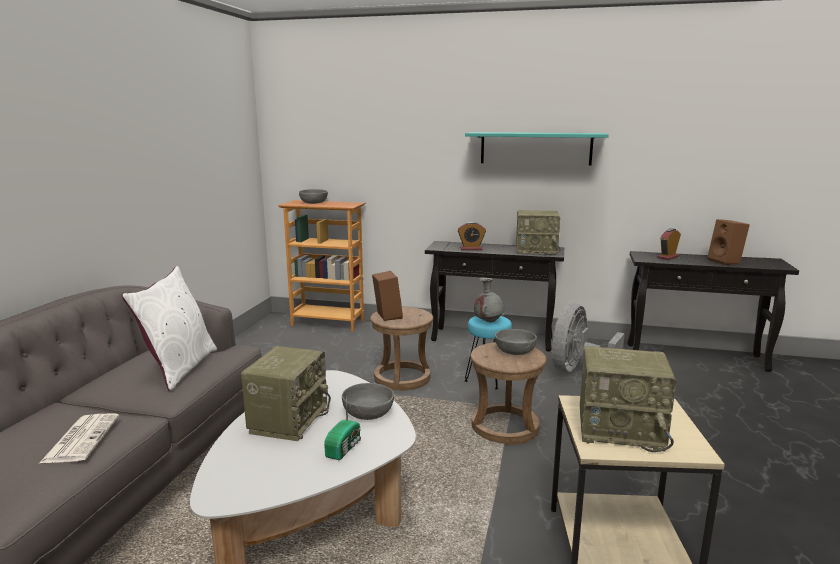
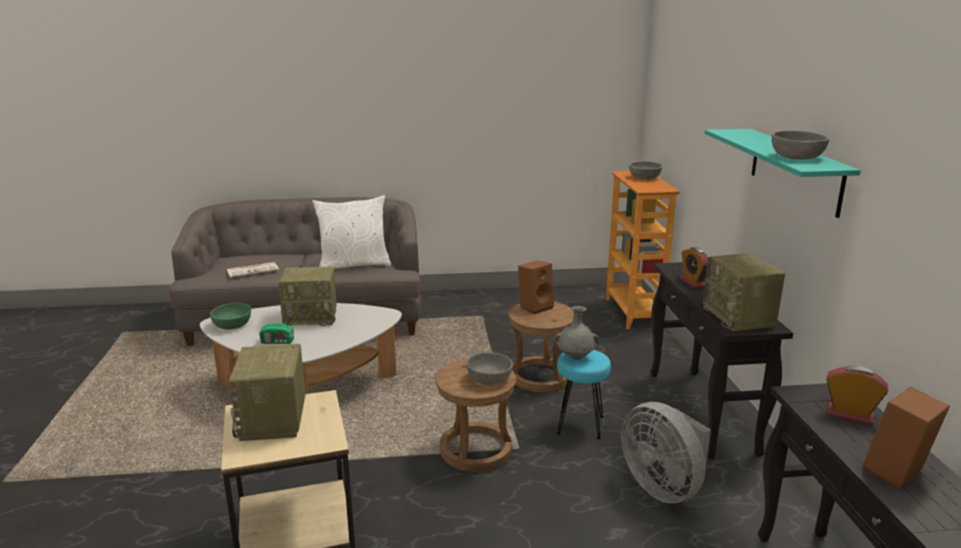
camera: 70 degrees right, 5 degrees up
(248, 482) = (232, 325): none -> green bowl
(368, 412) = (331, 339): grey bowl -> grey bowl (797, 157)
(577, 371) = (663, 487): grey fan -> grey fan turned 135 degrees counterclockwise

